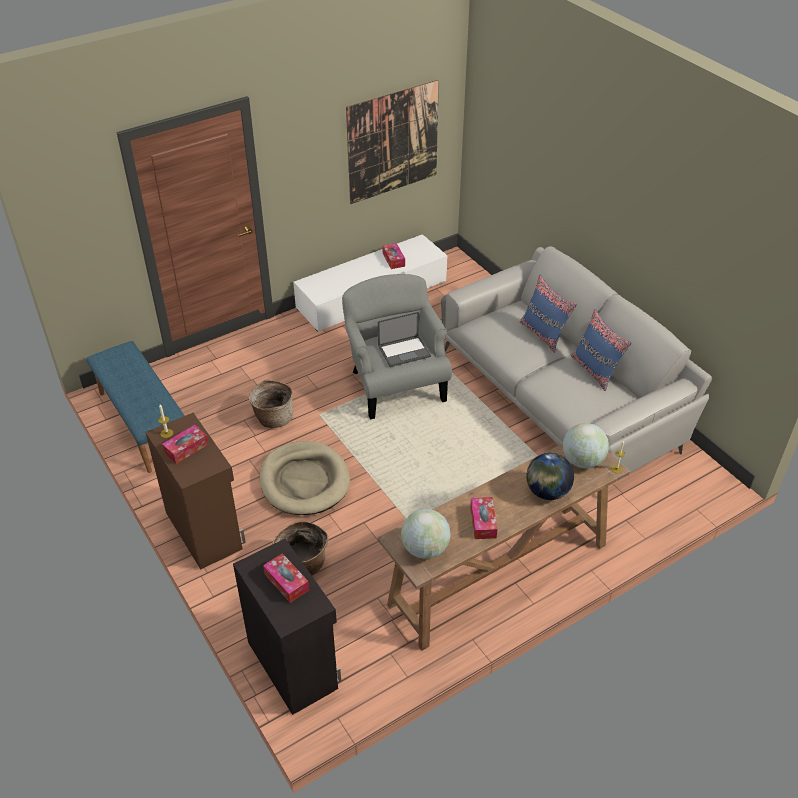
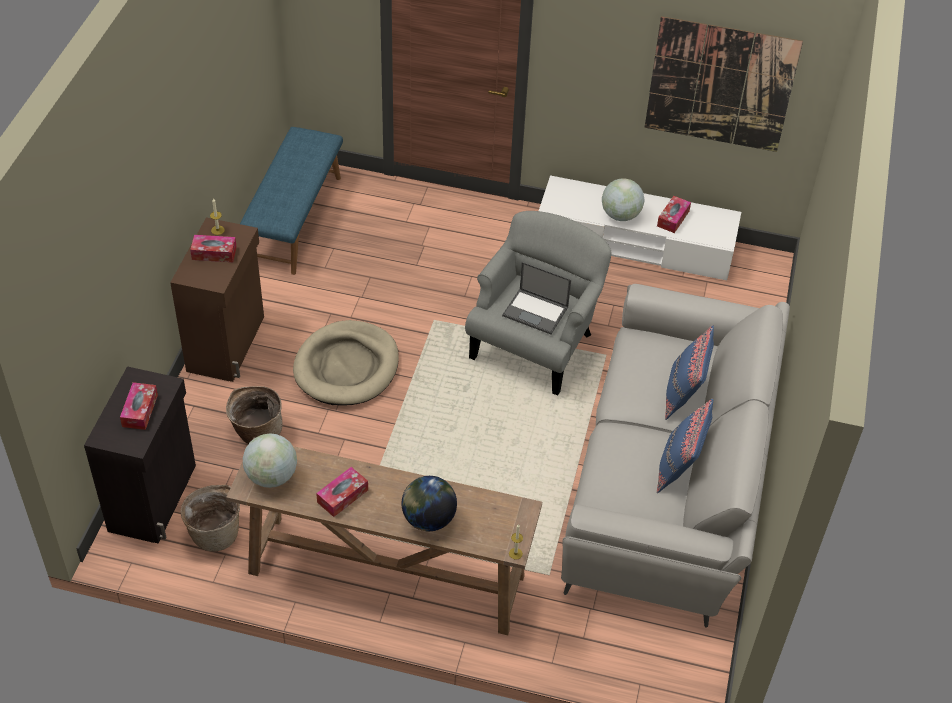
camera: 45 degrees right, 5 degrees up
(273, 418) = (395, 293): basket -> basket (215, 532)
(582, 461) = (497, 521): globe -> globe (620, 215)

